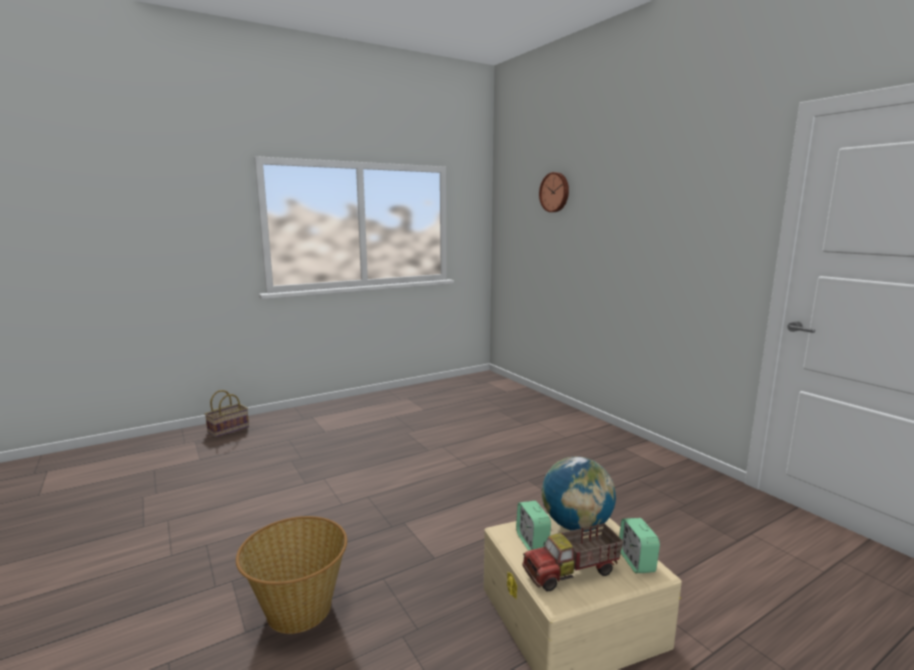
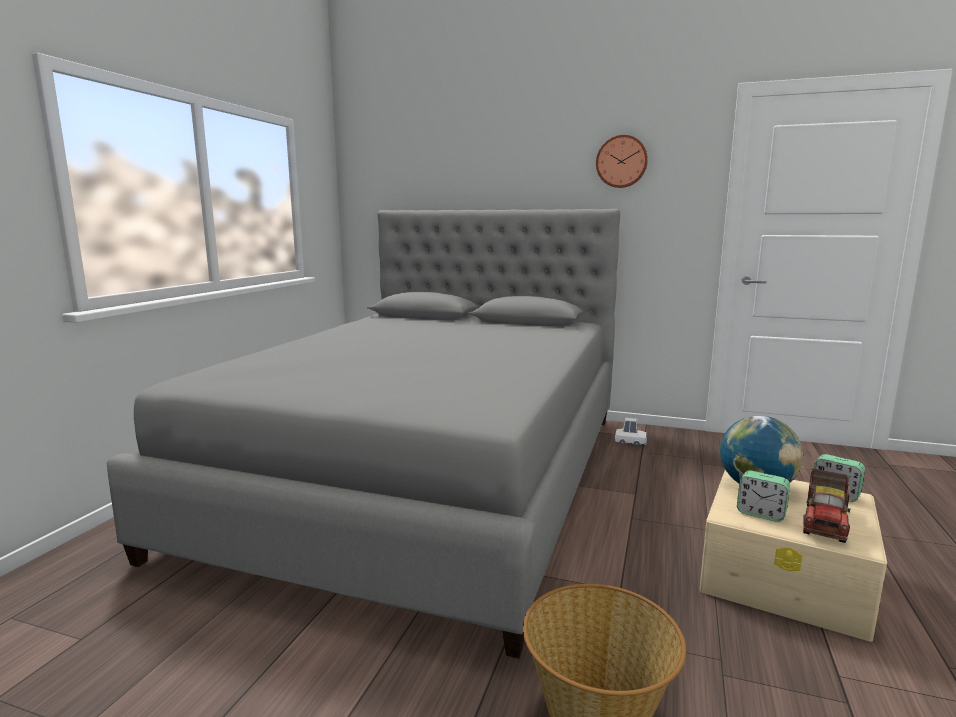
camera: 40 degrees left, 0 degrees up
(229, 429) = (59, 575): basket -> none
(448, 440) = (430, 475): none -> grey bed
(555, 192) = (450, 162): wall clock -> wall clock (621, 161)
(642, 467) = (630, 442): none -> white toy car

